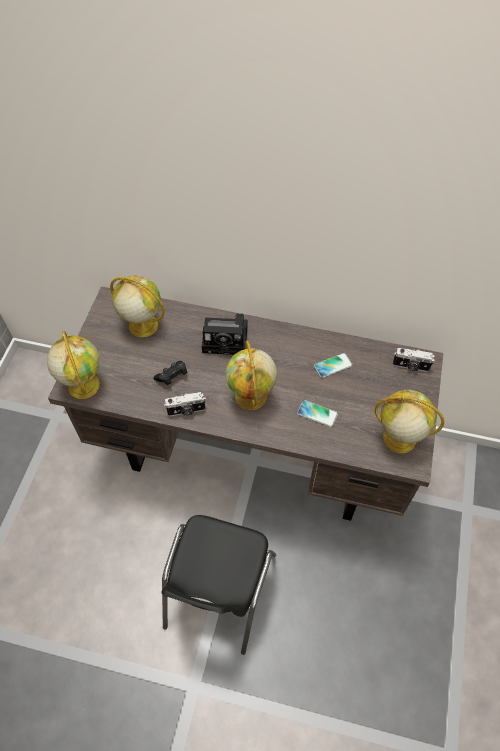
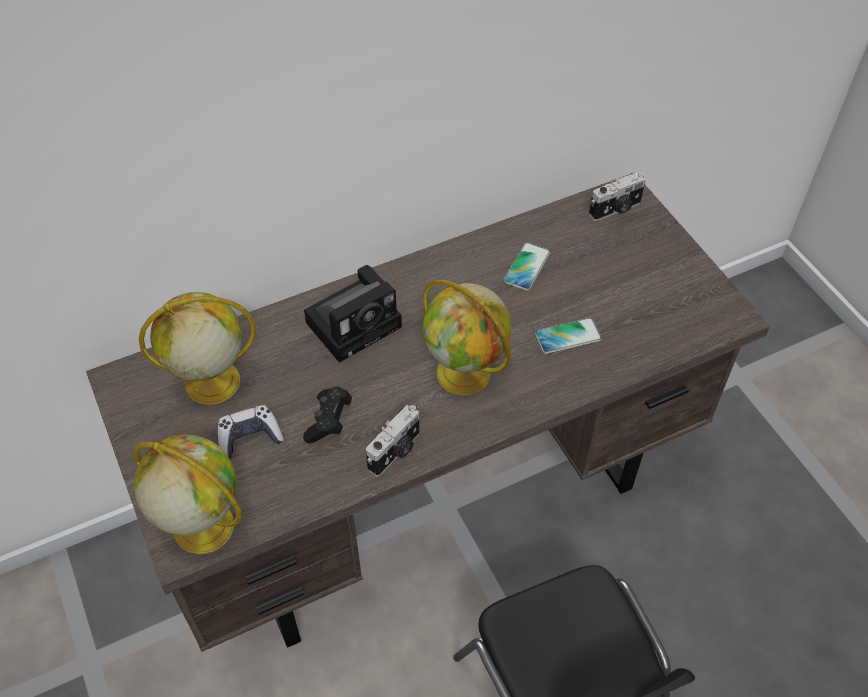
camera: 40 degrees left, 5 degrees down
(135, 360) = (249, 437): none -> game controller
(398, 438) = (687, 300): globe -> none

